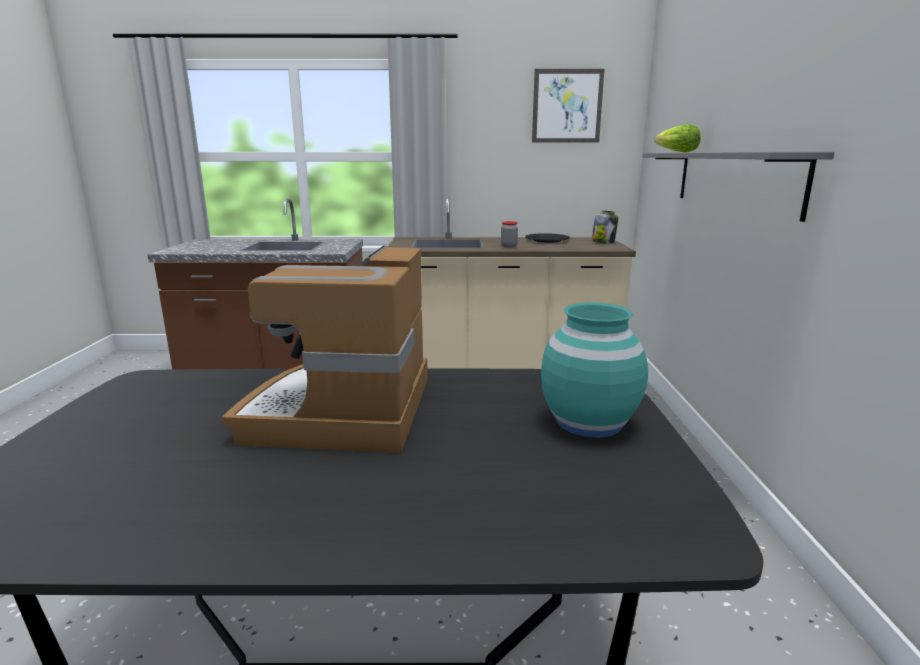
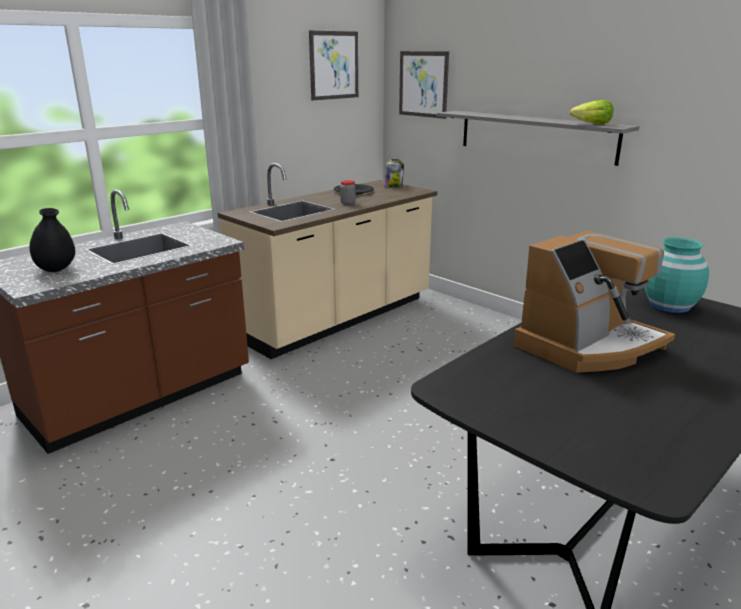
camera: 45 degrees left, 5 degrees up
(210, 247) = (56, 269): none -> black vase
(344, 410) = (589, 346): coffee machine -> coffee machine turned 90 degrees counterclockwise
(664, 124) = (423, 84): none -> picture
(675, 152) = (472, 113): lettuce -> lettuce (592, 124)

